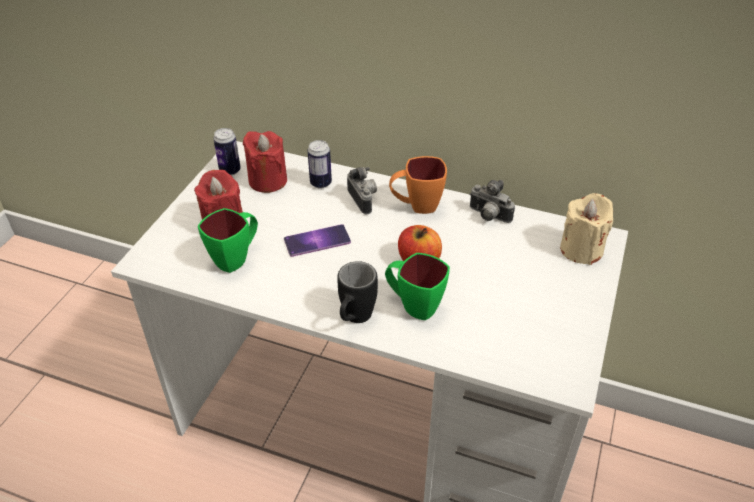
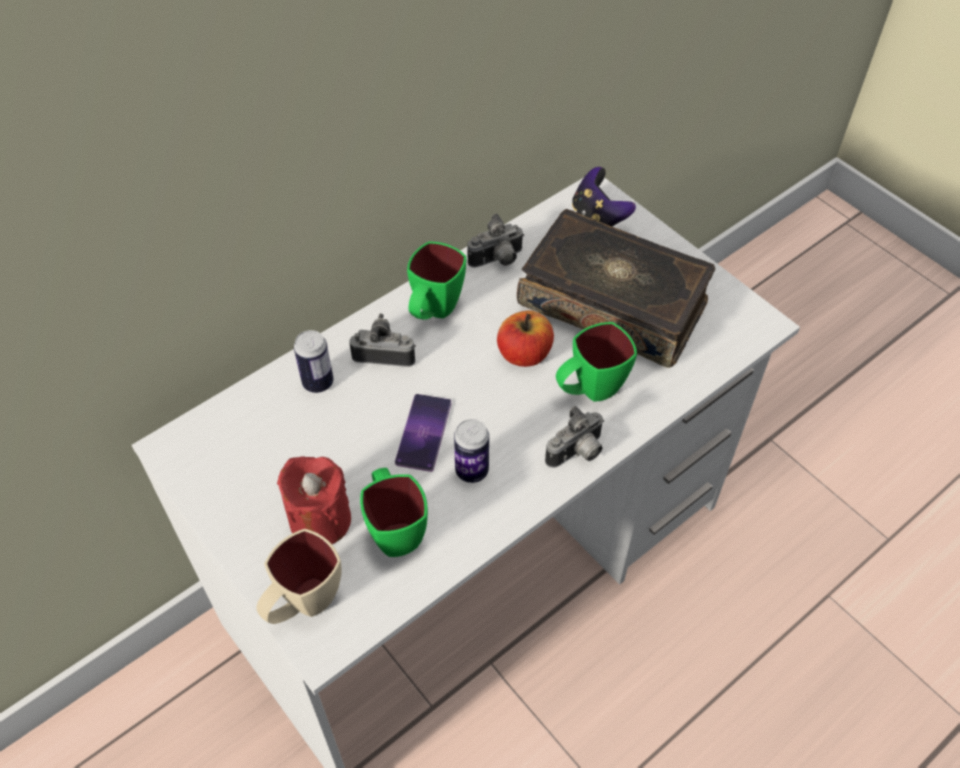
camera: 60 degrees left, 10 degrees up
(163, 243) = (303, 605): none -> beige mug
(230, 170) = (208, 470): can -> can (472, 471)
(268, 180) = (266, 436): red candle -> none
(354, 320) = (577, 453): black mug -> camera
(416, 206) = (434, 312): orange mug -> green mug
(507, 288) = (614, 302): none -> book
(581, 249) = (598, 218): beige candle -> game controller

